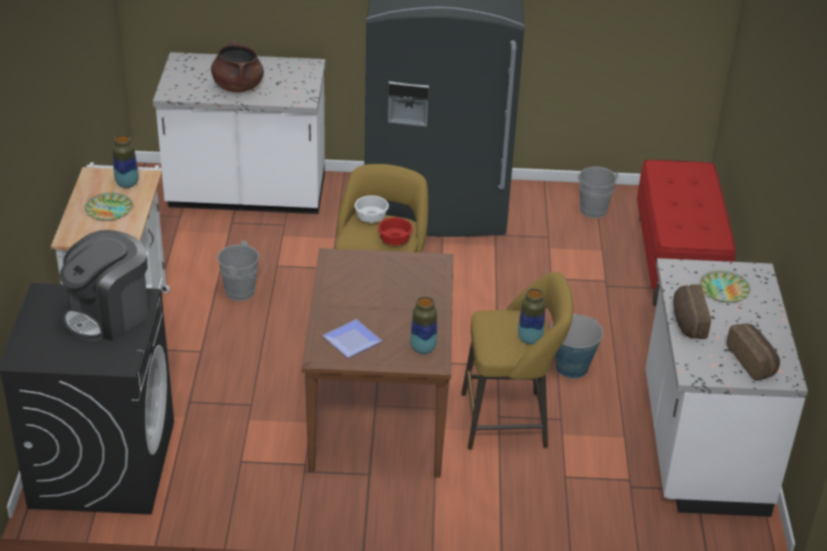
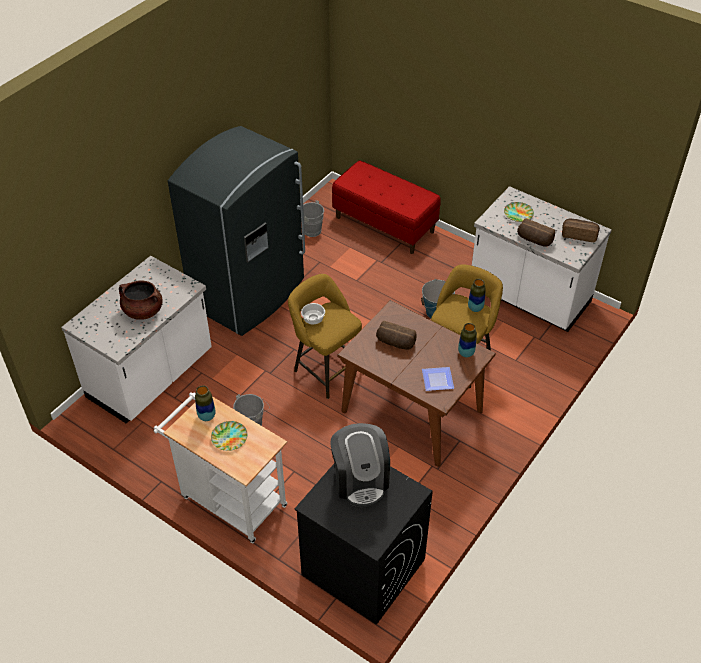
camera: 55 degrees left, 10 degrees up
(382, 284) = (395, 343): none -> bread
(395, 240) = (343, 319): red bowl -> none

